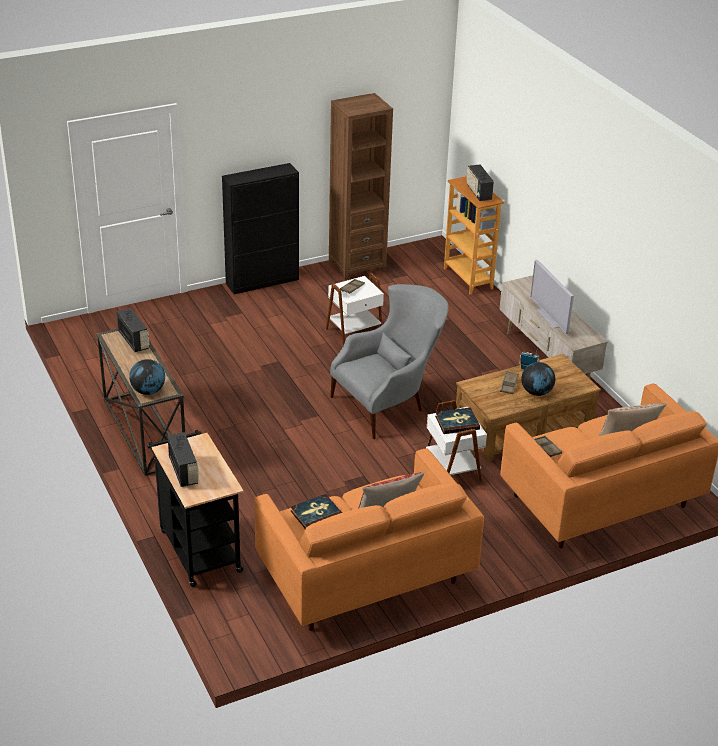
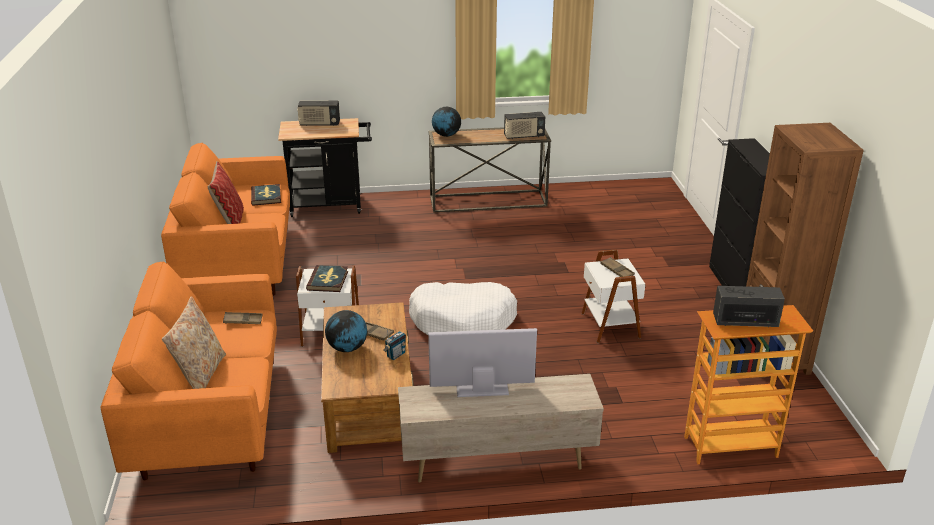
camera: 110 degrees right, 5 degrees down
(389, 403) = (463, 321): grey armchair -> white dog bed

